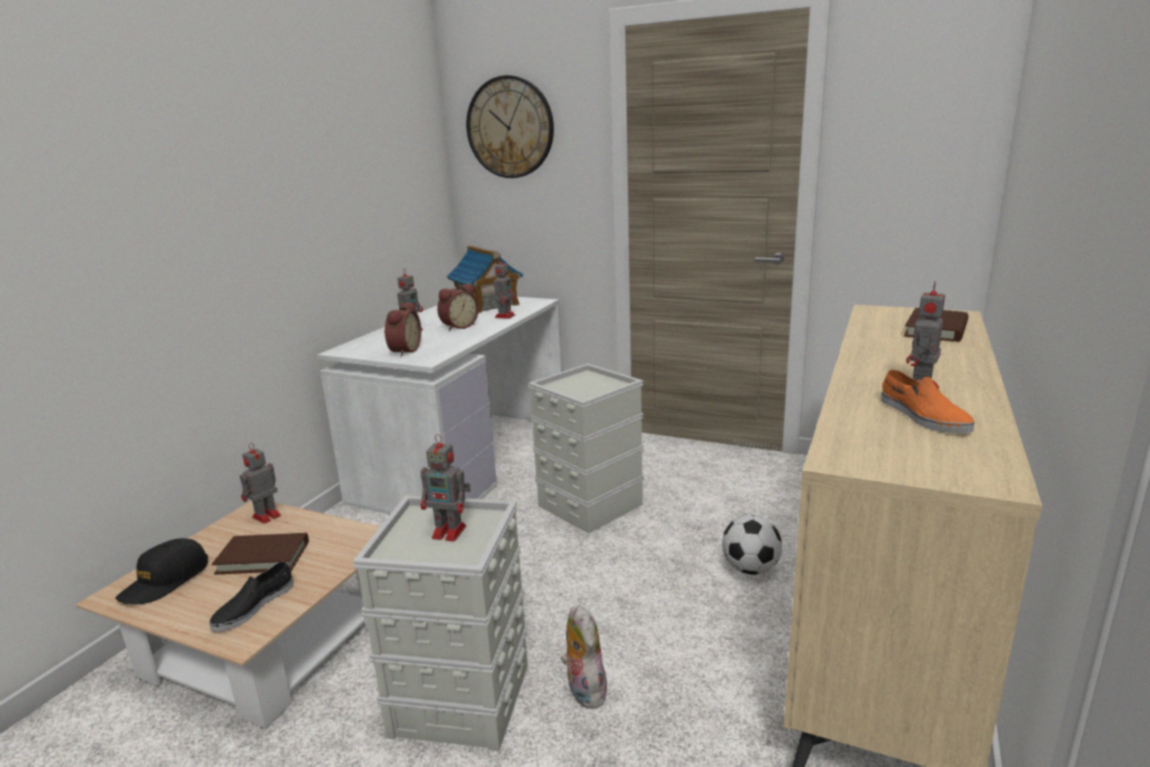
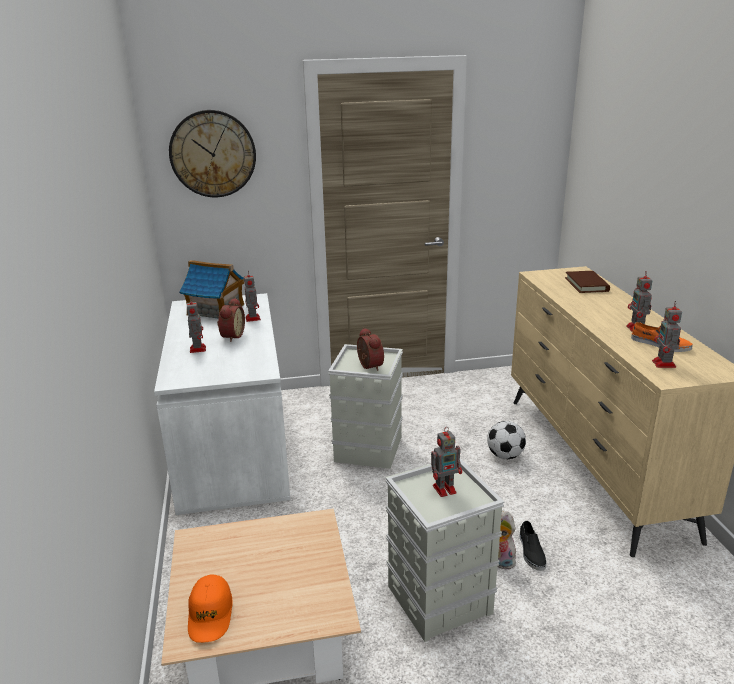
camera: 35 degrees left, 5 degrees up
(165, 581) = (210, 614): black cap -> orange cap
(253, 606) = (310, 597): black shoe -> black shoe (531, 551)
(263, 557) = (261, 566): brown book -> none
(265, 517) = (211, 540): toy robot -> toy robot (664, 364)
(403, 351) = (228, 369): alarm clock -> alarm clock (368, 366)

